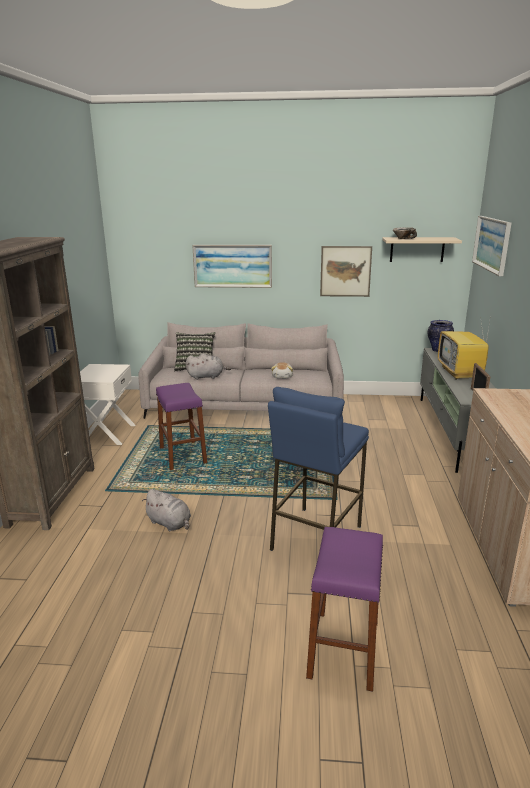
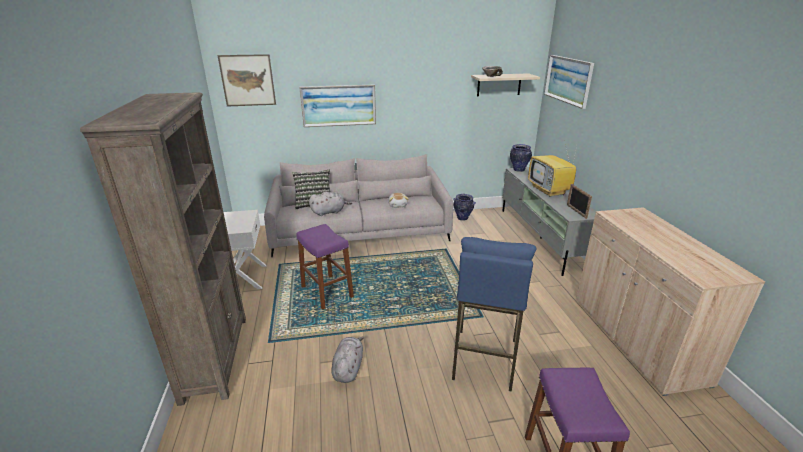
camera: 15 degrees left, 5 degrees up
(170, 523) = (348, 368): grey plush toy -> grey plush toy turned 105 degrees counterclockwise
(345, 271) = (440, 106): picture -> picture (248, 80)
(368, 403) = (462, 218): none -> vase

